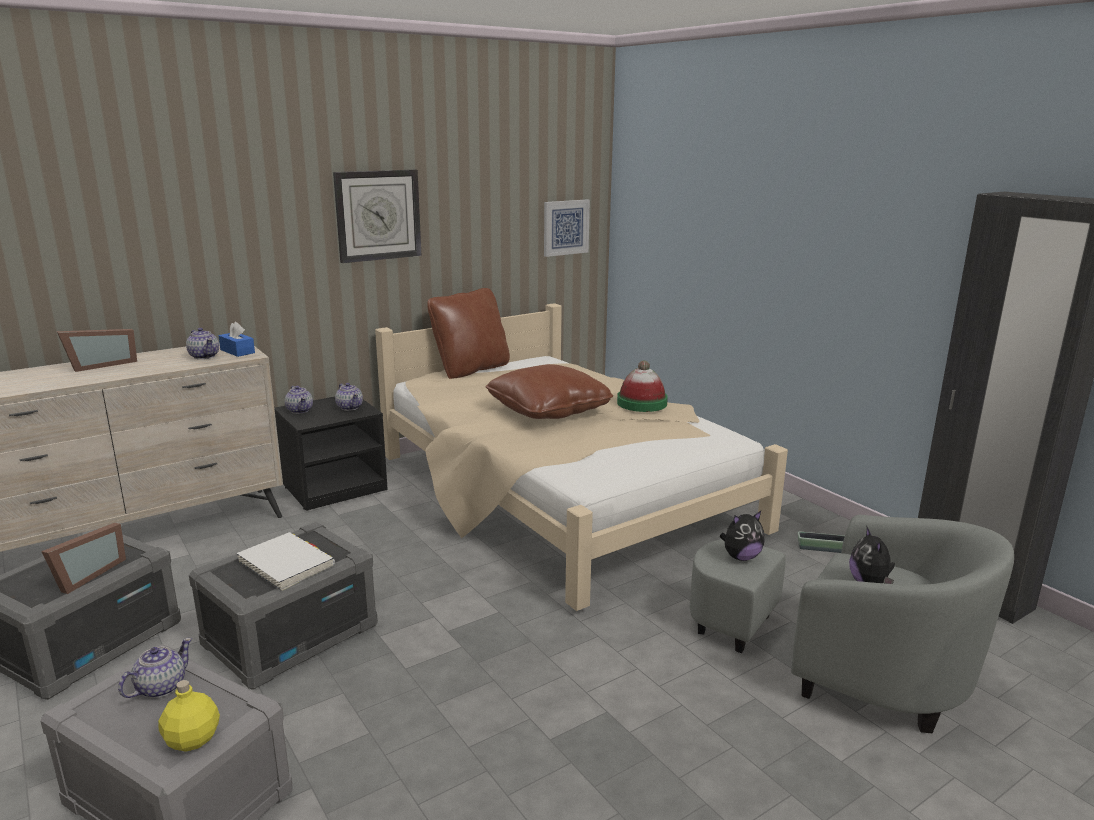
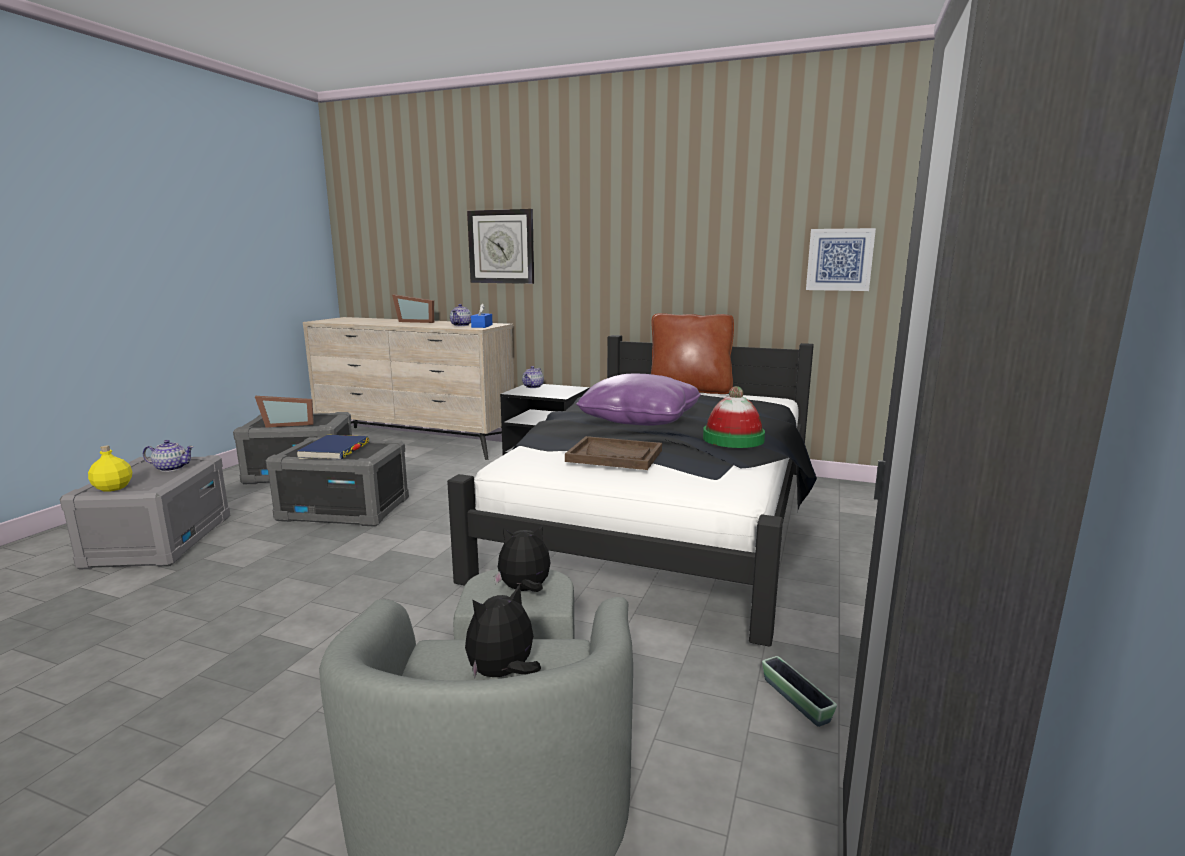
camera: 55 degrees right, 5 degrees down
(286, 564) = (334, 450): white book -> blue book
(350, 407) = (560, 392): teapot -> none
(378, 215) = (624, 234): wall clock -> wall clock (501, 247)
(548, 410) = (640, 420): brown pillow -> purple pillow
(561, 496) = (661, 521): beige bed -> black bed
(629, 444) = (615, 456): none -> brown tray
(741, 557) = (525, 590): plush toy -> plush toy turned 135 degrees clockwise

